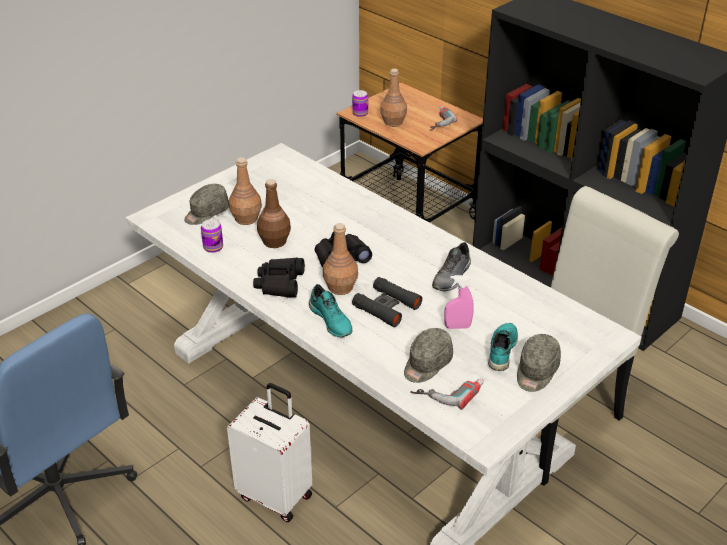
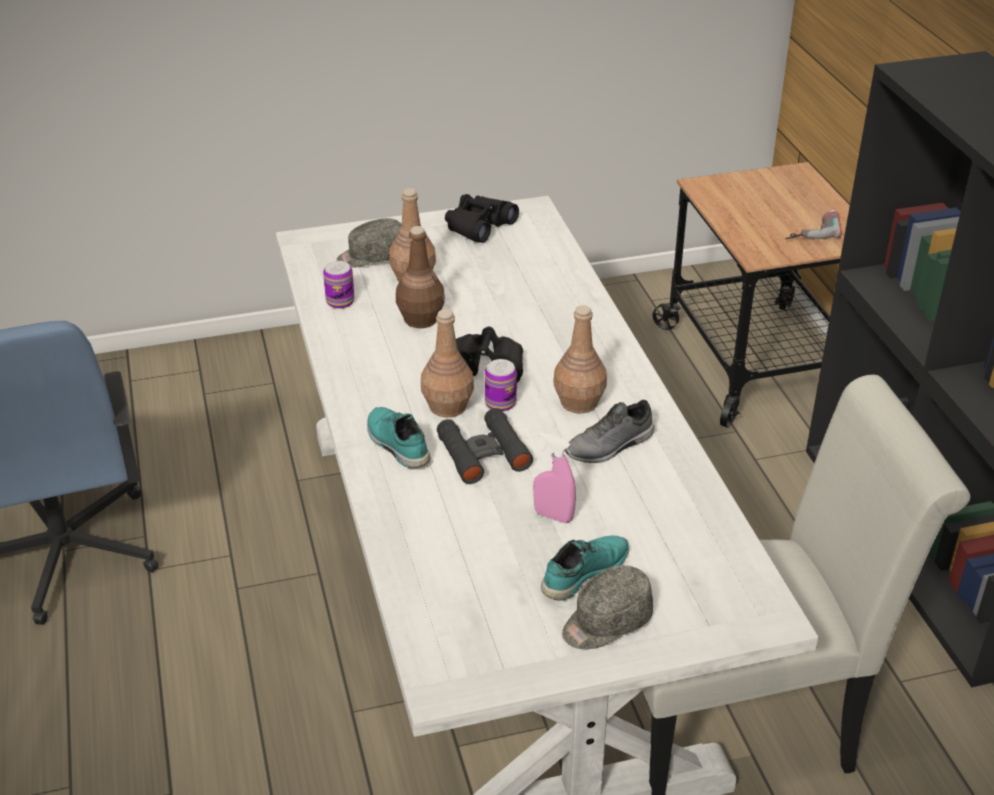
camera: 30 degrees right, 0 degrees up
(276, 495) = (294, 663): white suitcase -> none
(280, 283) = (377, 374): black binoculars -> black binoculars (479, 226)
(331, 320) = (396, 445): turquoise shoe -> turquoise shoe turned 150 degrees clockwise
(360, 113) = (709, 189): can -> can (500, 403)
(393, 122) = (745, 213): brown bottle -> brown bottle (578, 403)
(427, 364) = (463, 550): grey cap -> none
(448, 390) = (459, 596): power drill -> none

